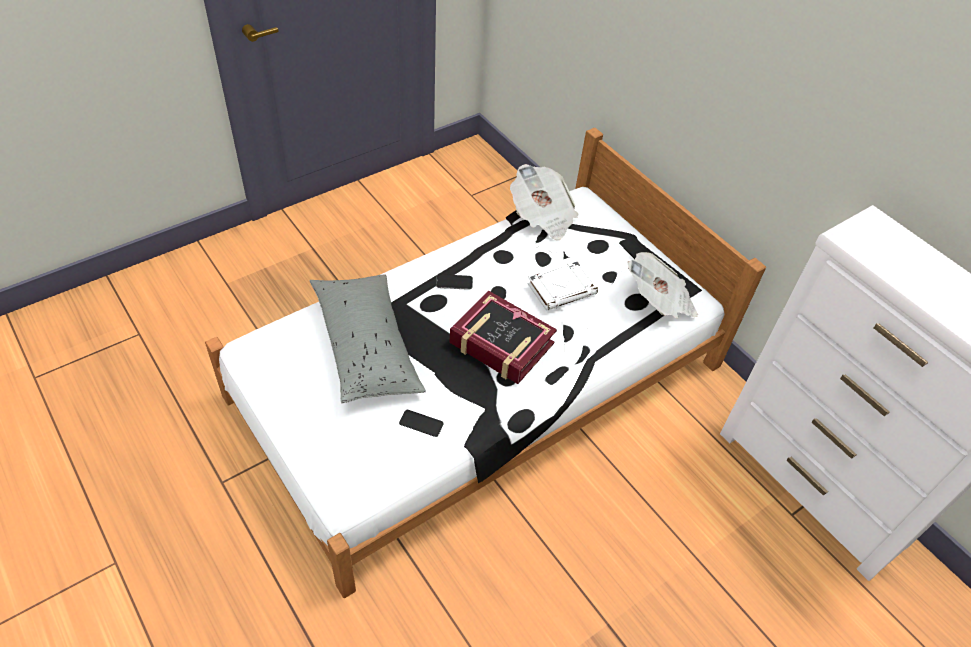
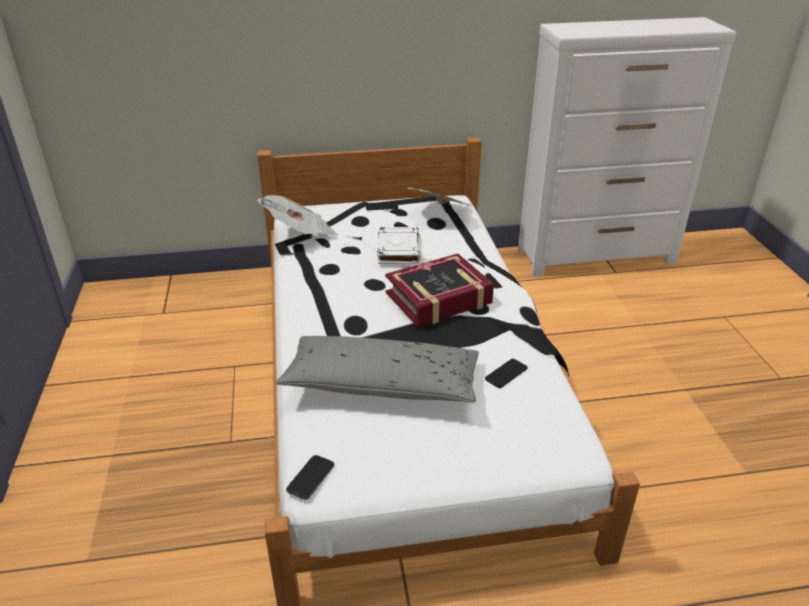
camera: 60 degrees left, 15 degrees down
(454, 282) = (339, 305): phone -> phone (310, 478)

